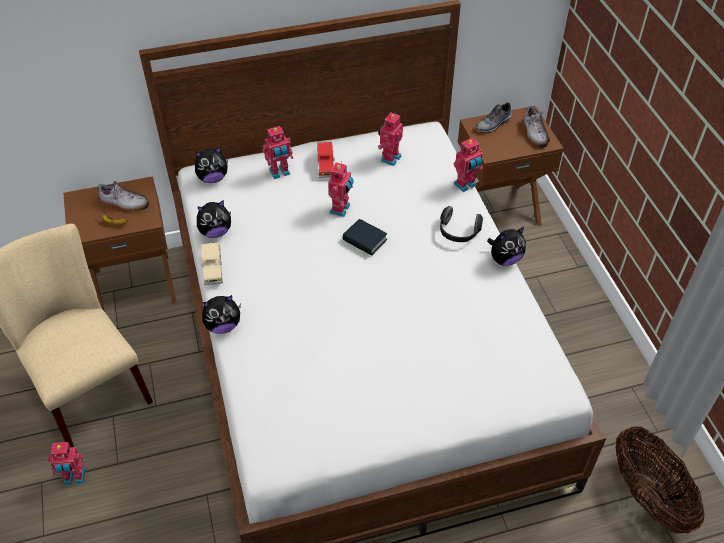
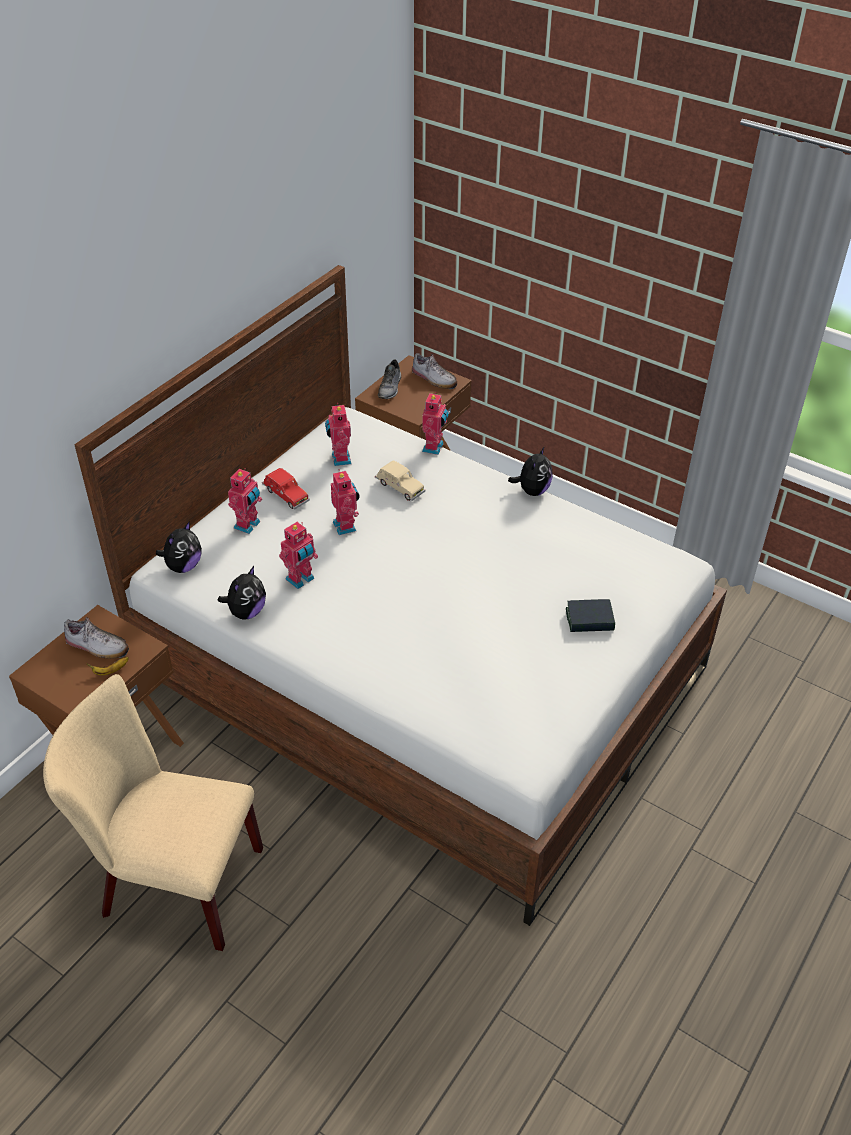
camera: 40 degrees left, 5 degrees down
(74, 478) = (258, 971): toy robot -> toy robot (301, 580)
(124, 203) = (97, 646): shoe -> shoe turned 45 degrees clockwise
(213, 268) = (283, 644): beige toy car -> beige toy car (399, 488)
(223, 325) = (352, 686): plush toy -> none
(365, 240) = (399, 540): book -> book (589, 620)
(458, 233) = (472, 490): headphones -> none
(648, 496) = (752, 638): basket -> none

